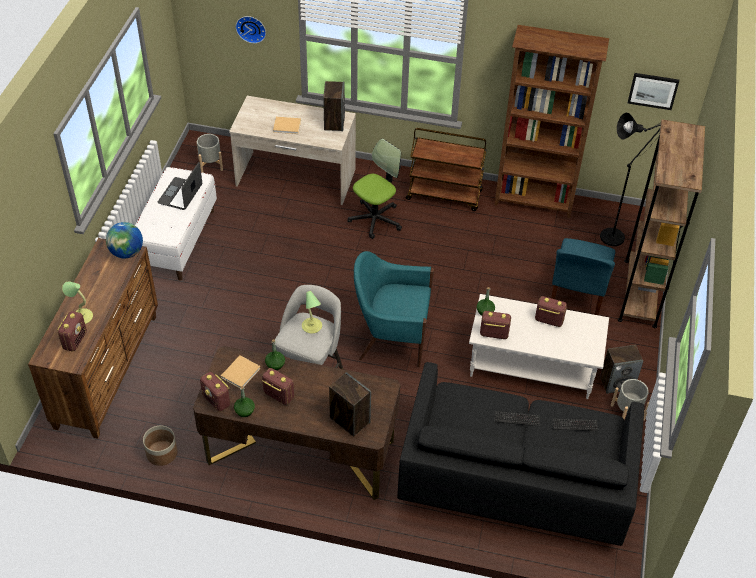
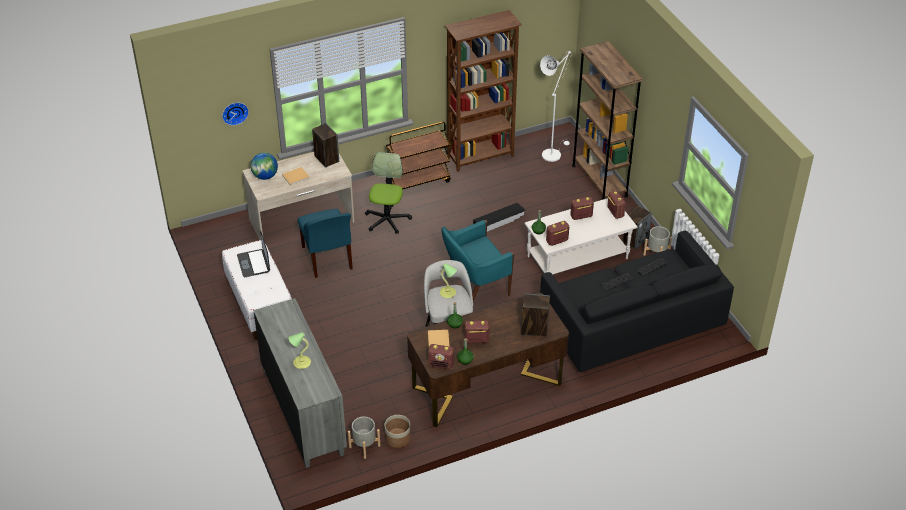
camera: 35 degrees left, 5 degrees down
(75, 340) = (314, 378): radio -> radio (615, 212)
(108, 370) = (303, 411): brown dresser -> grey dresser
(127, 253) = (285, 308): globe -> globe (265, 176)
(210, 165) = (227, 242): grey planter -> grey planter (364, 446)
(487, 279) = (499, 220): none -> black storage box
(576, 299) = (565, 204): blue chair -> blue chair (327, 259)
(616, 236) = (553, 153): black floor lamp -> white floor lamp
(653, 90) = (544, 36): picture -> none

